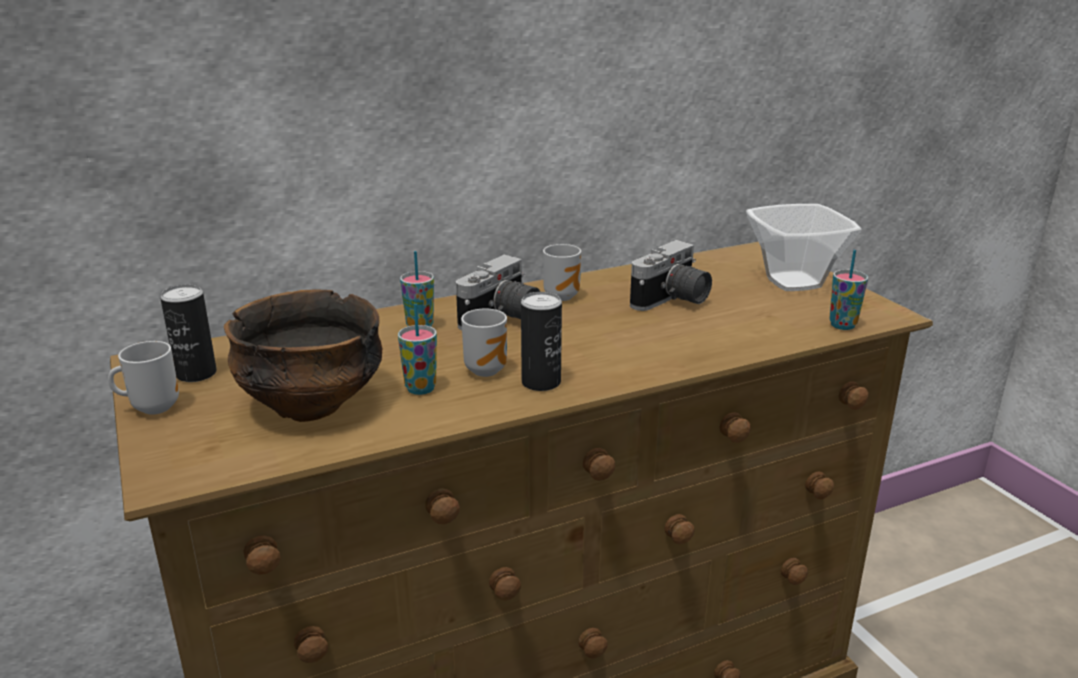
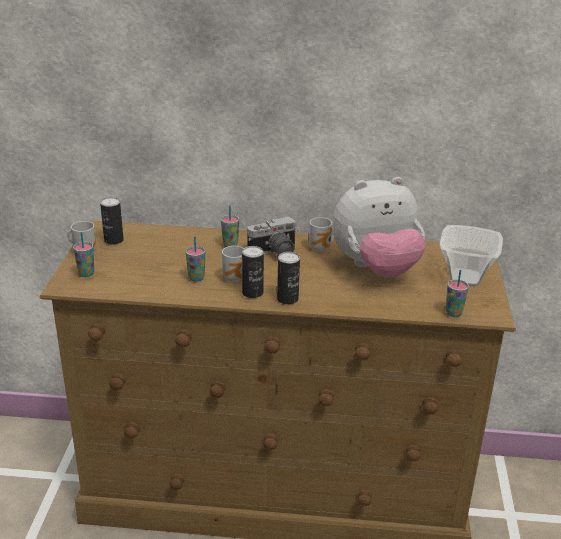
camera: 30 degrees right, 5 degrees up
(195, 443) = (86, 274): none -> cup
(311, 404) = (144, 271): bowl -> none
(605, 374) = (287, 299): none -> can
(673, 301) = (376, 269): camera -> plush toy

